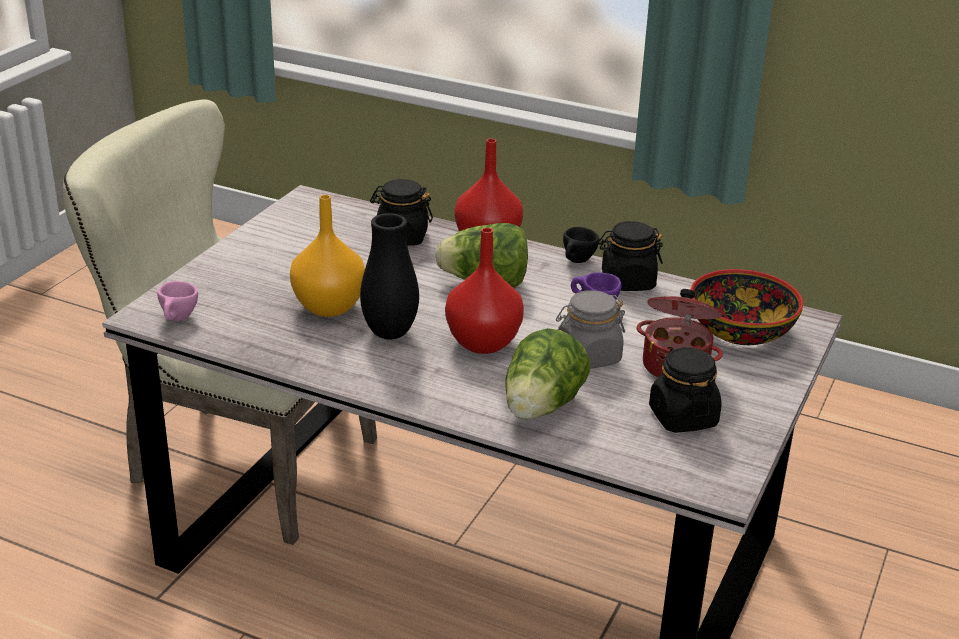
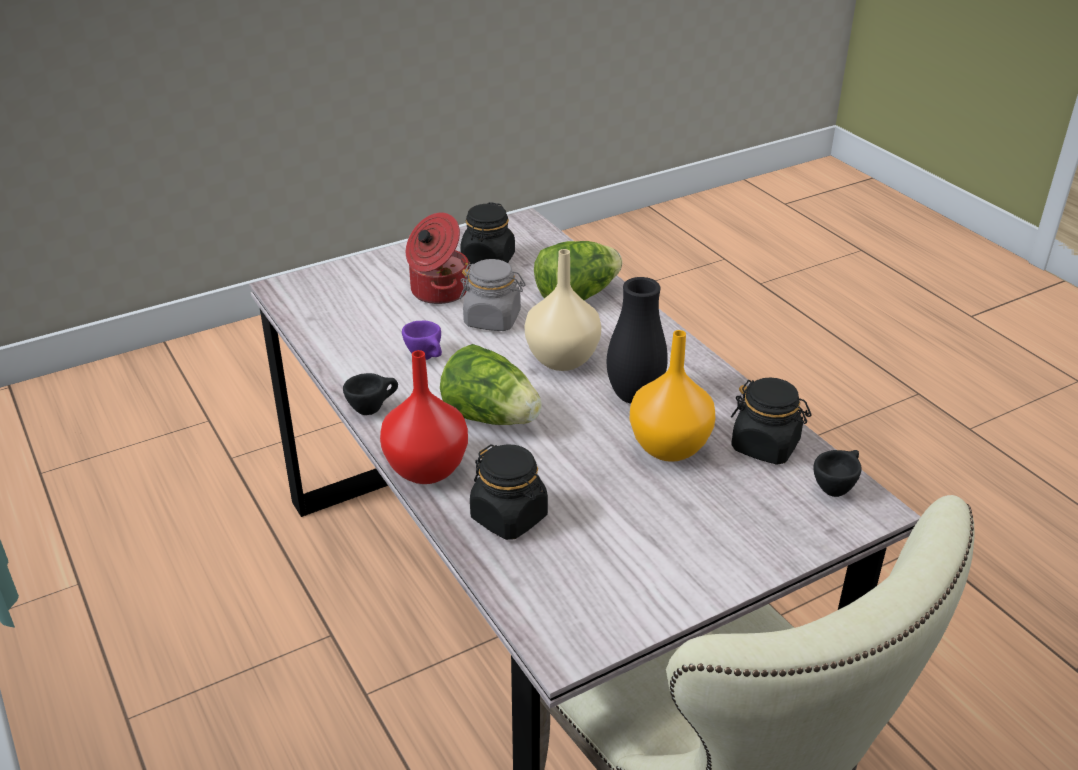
camera: 145 degrees left, 5 degrees up
(178, 320) = (836, 487): pink cup -> black cup
(483, 342) = (561, 360): red vase -> beige vase
(627, 282) = (360, 370): black jar -> black jar (765, 446)
(740, 330) = (346, 298): bowl -> none

